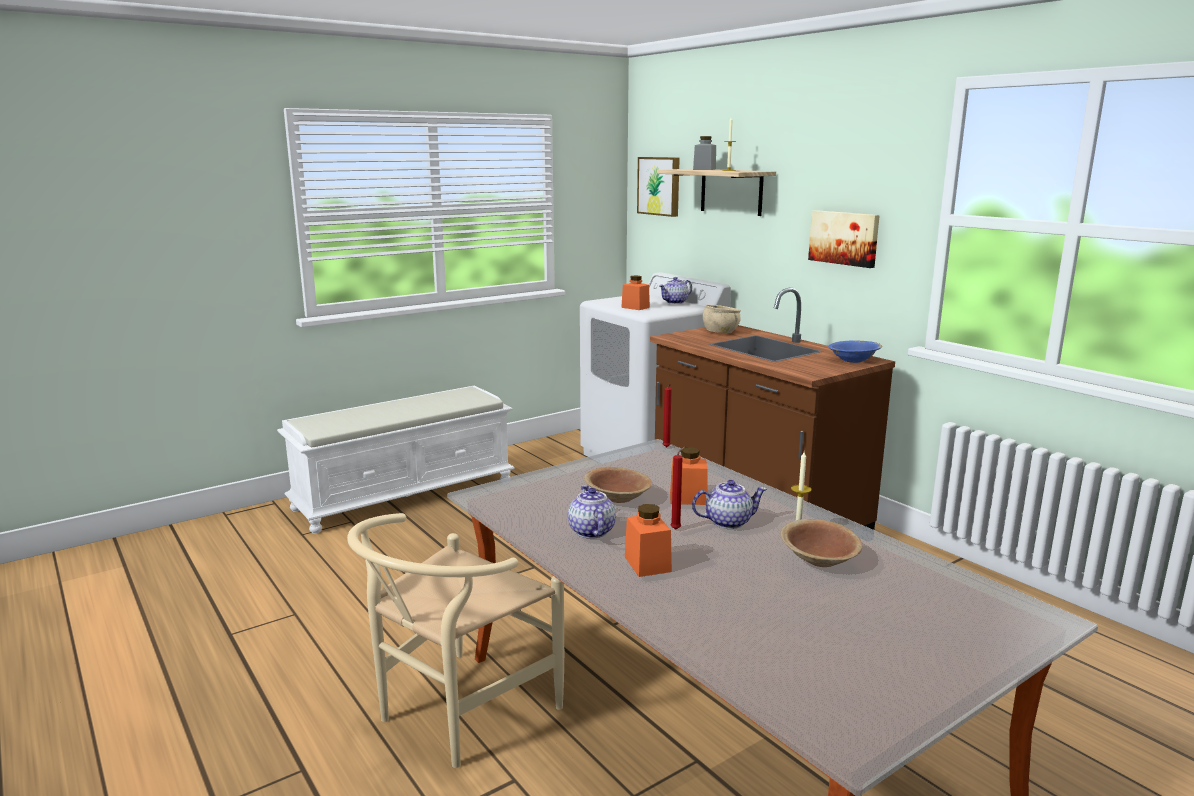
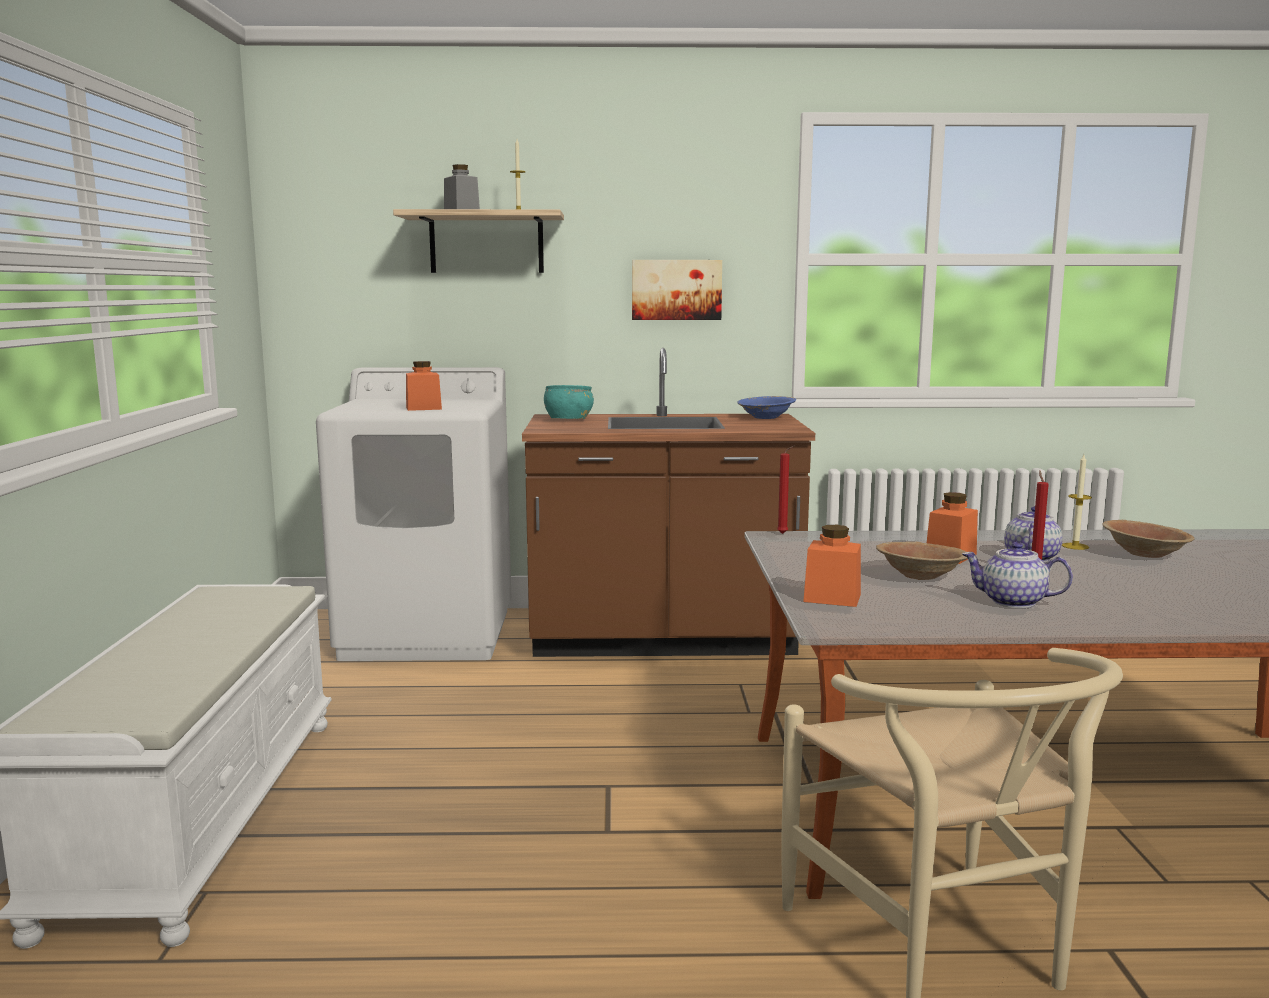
camera: 55 degrees left, 5 degrees down
(647, 564) = (1122, 600): orange jar -> orange jar (832, 598)
(660, 186) = (337, 241): picture -> none
(675, 302) = (446, 398): teapot -> none
(720, 332) = (569, 420): beige bowl -> turquoise bowl

